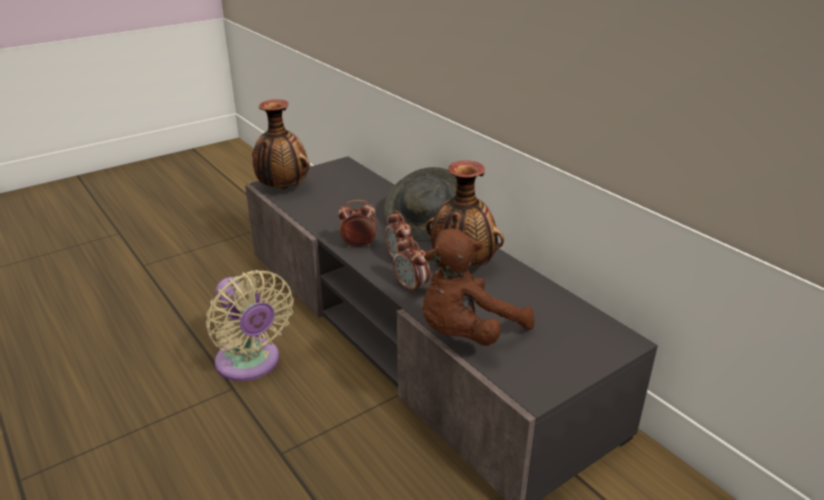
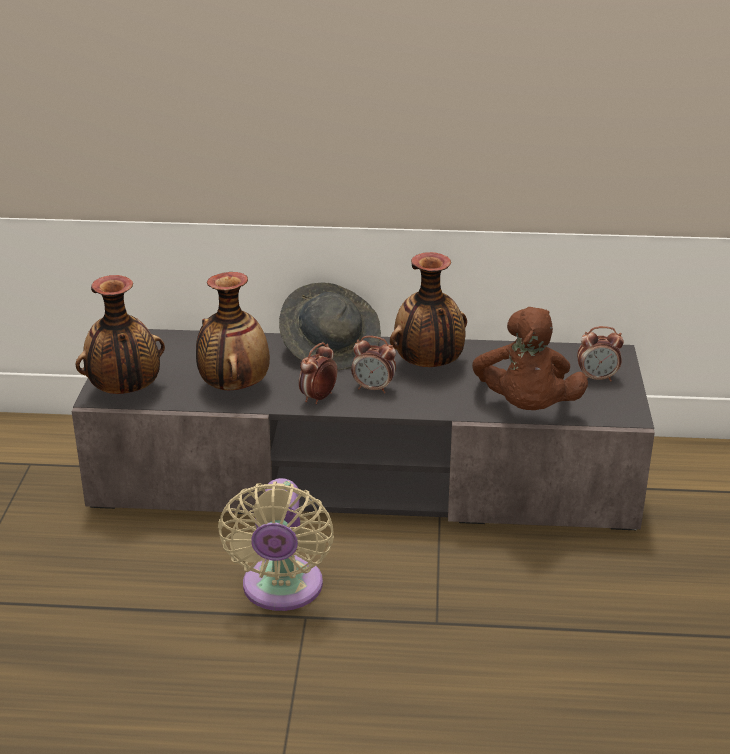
camera: 50 degrees left, 0 degrees up
(250, 364) = (281, 590): beige fan -> beige fan turned 90 degrees clockwise
(332, 214) = (233, 387): none -> vase
(411, 287) = (427, 402): alarm clock -> alarm clock (597, 378)

